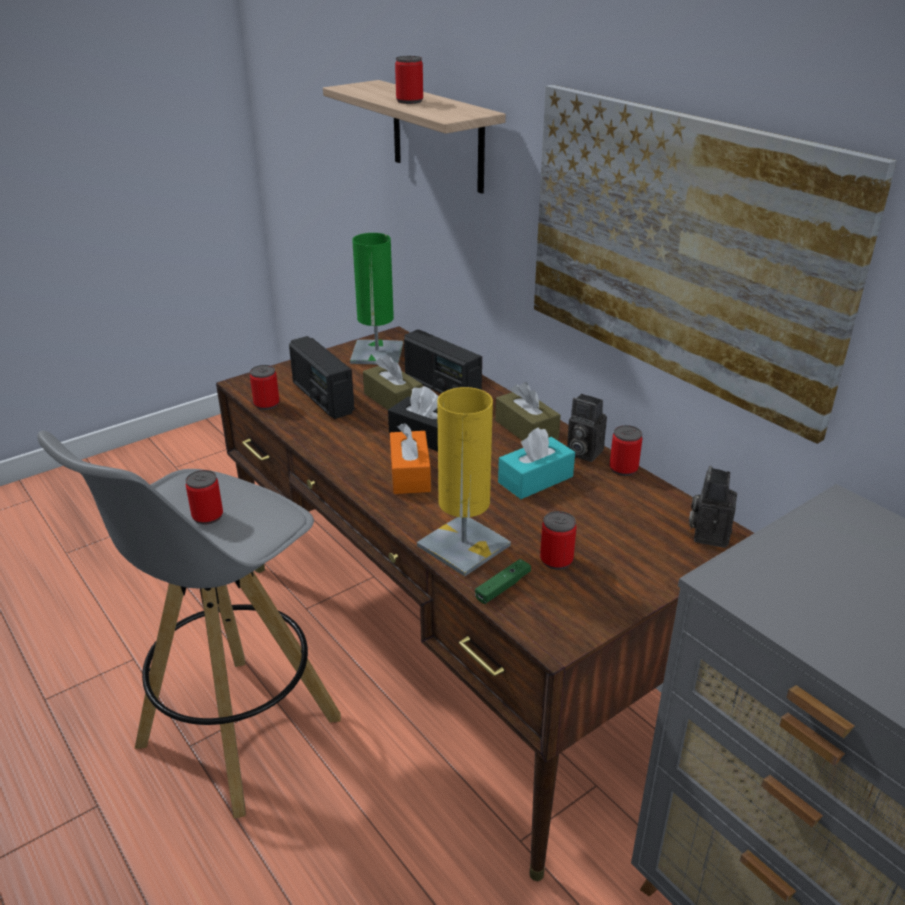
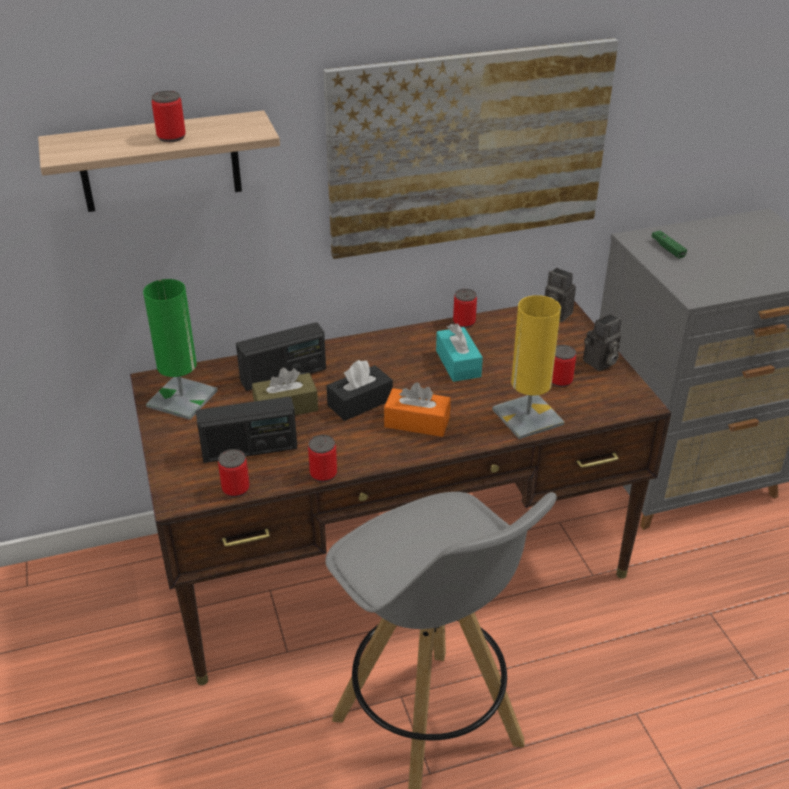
camera: 70 degrees left, 5 degrees up
(207, 516) = (420, 553): can -> can (323, 474)
(503, 587) = (581, 410): green game controller -> green game controller (668, 248)
(526, 429) = (383, 349): brown tissue box -> none
(582, 452) = (432, 333): camera -> camera (599, 363)

